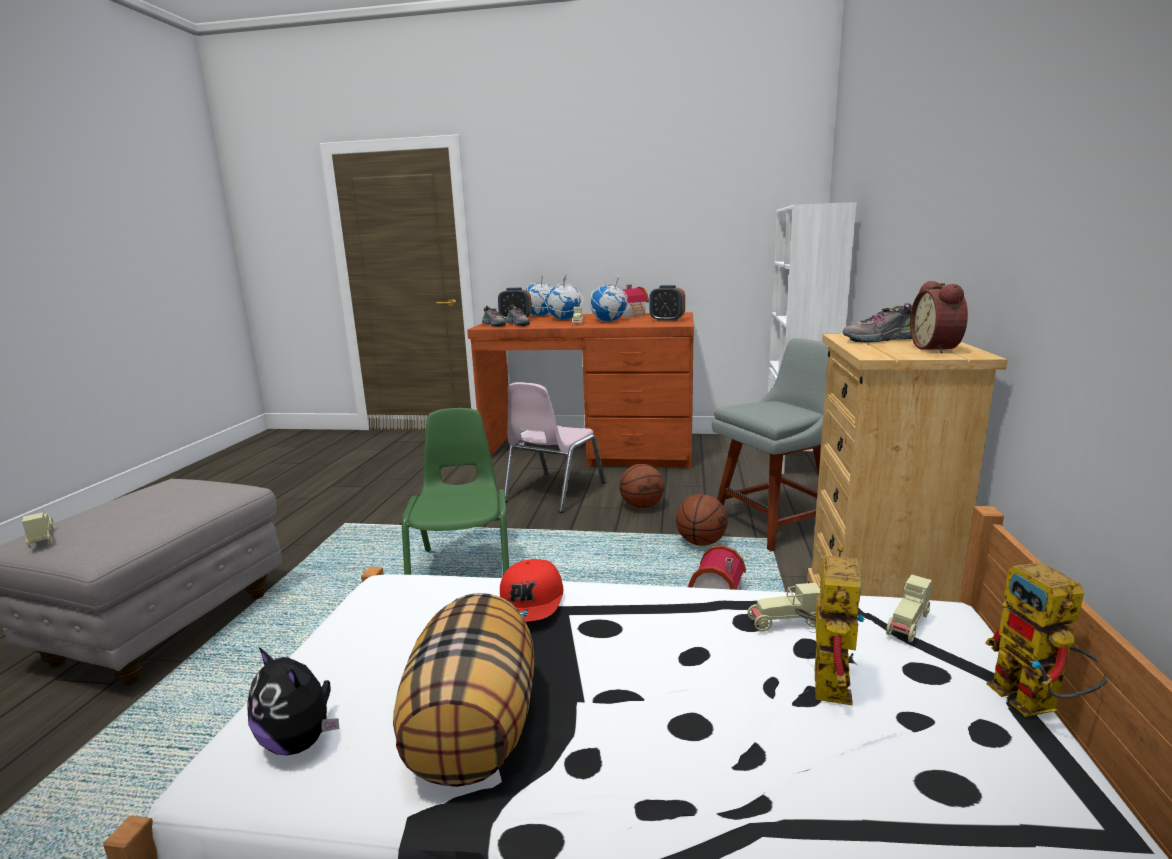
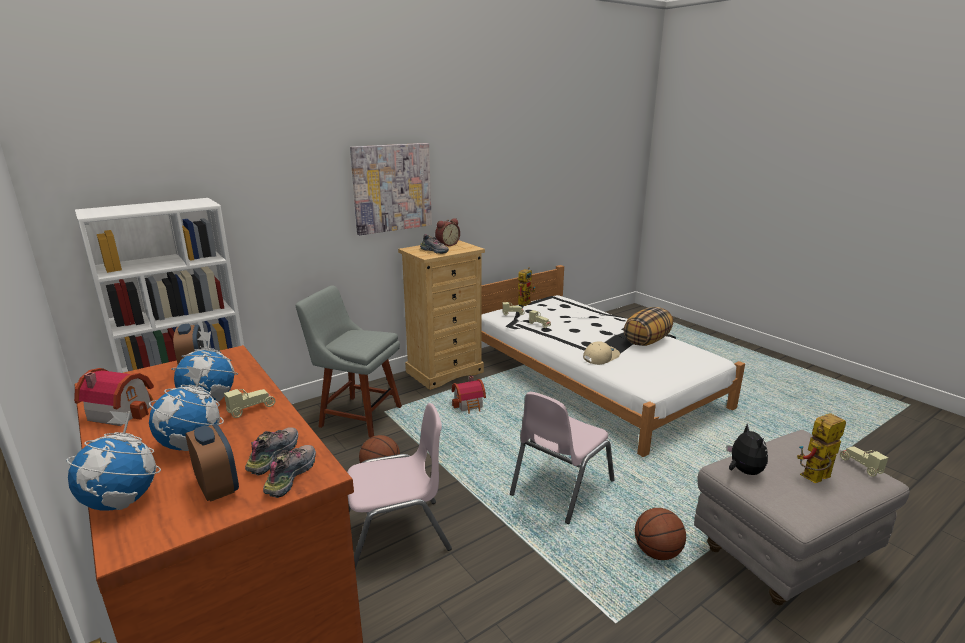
camera: 135 degrees left, 5 degrees up
(41, 538) = (860, 466): beige toy car -> beige toy car turned 150 degrees clockwise
(300, 741) = (694, 355): plush toy -> plush toy (743, 471)
(464, 572) = (561, 487): green chair -> pink chair
(530, 604) = (600, 357): red cap -> beige cap
(701, 542) = (414, 428): basketball -> basketball (657, 552)
(825, 677) = (554, 316): toy robot -> toy robot (814, 479)
(957, 198) = (392, 188): none -> picture

